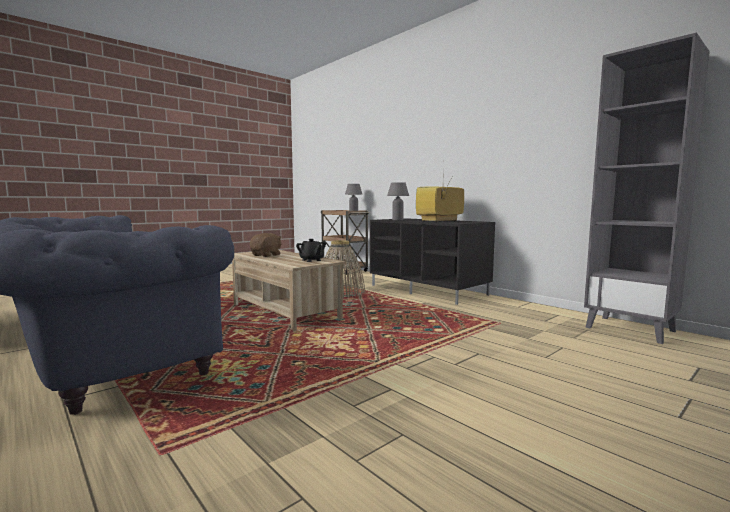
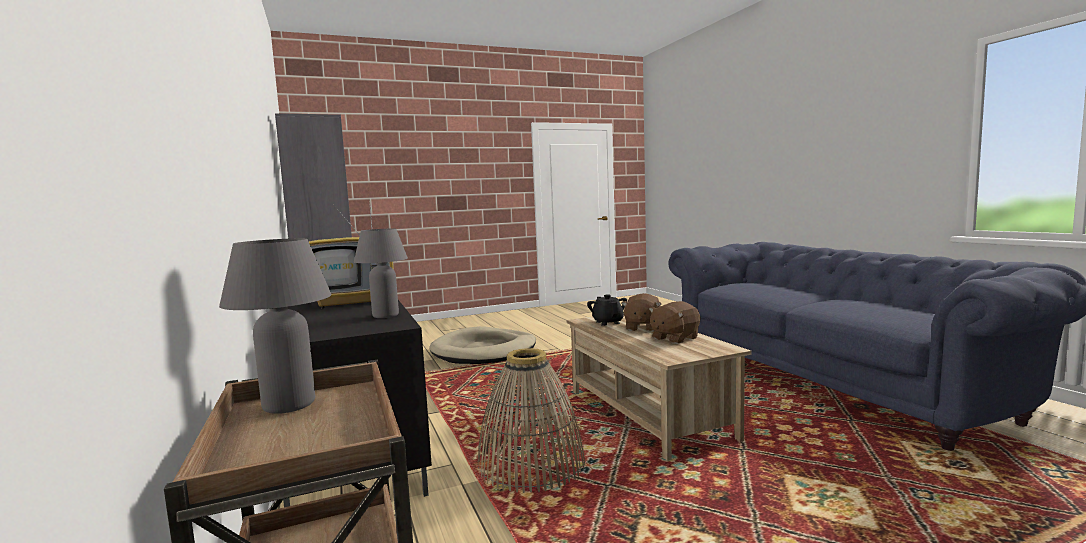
camera: 160 degrees left, 0 degrees up
(285, 258) = (642, 327): none -> brown plush toy
(497, 354) = (484, 351): none -> beige dog bed

